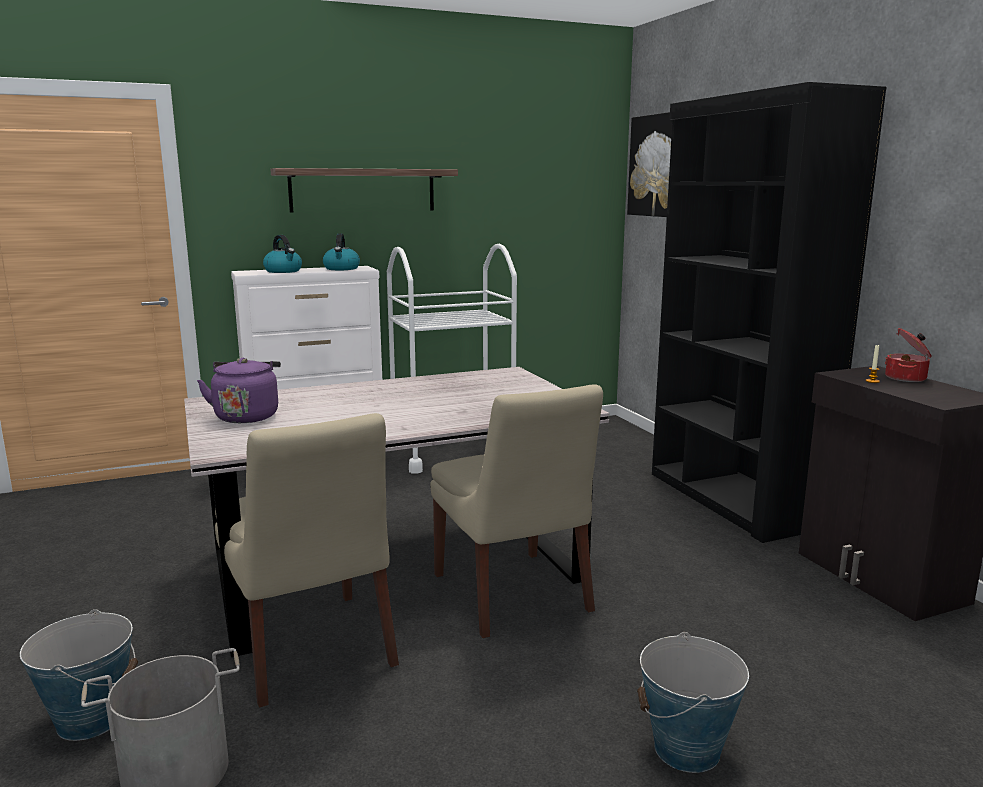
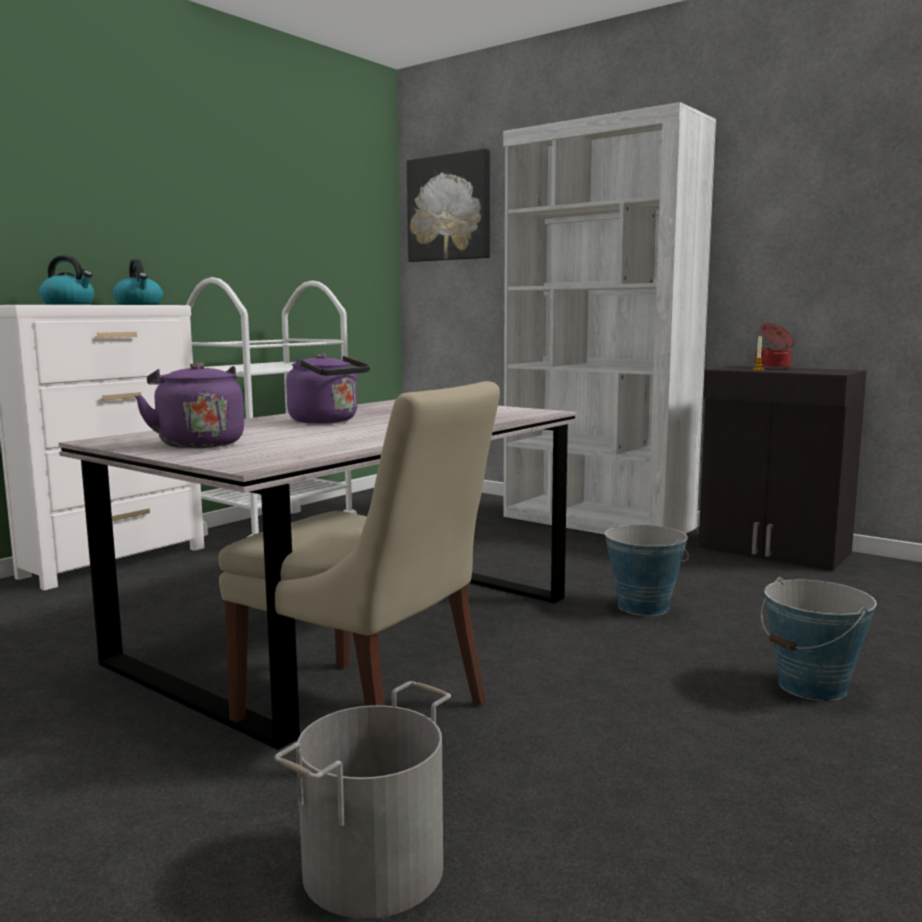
camera: 30 degrees left, 5 degrees down
(90, 719) = (169, 863): bucket -> bucket (642, 606)
(363, 190) = (145, 211): shelf -> none
(385, 397) = (327, 421): none -> purple kettle
(513, 595) = (513, 623): beige chair -> none
(732, 499) = (597, 522): black bookcase -> white bookcase

